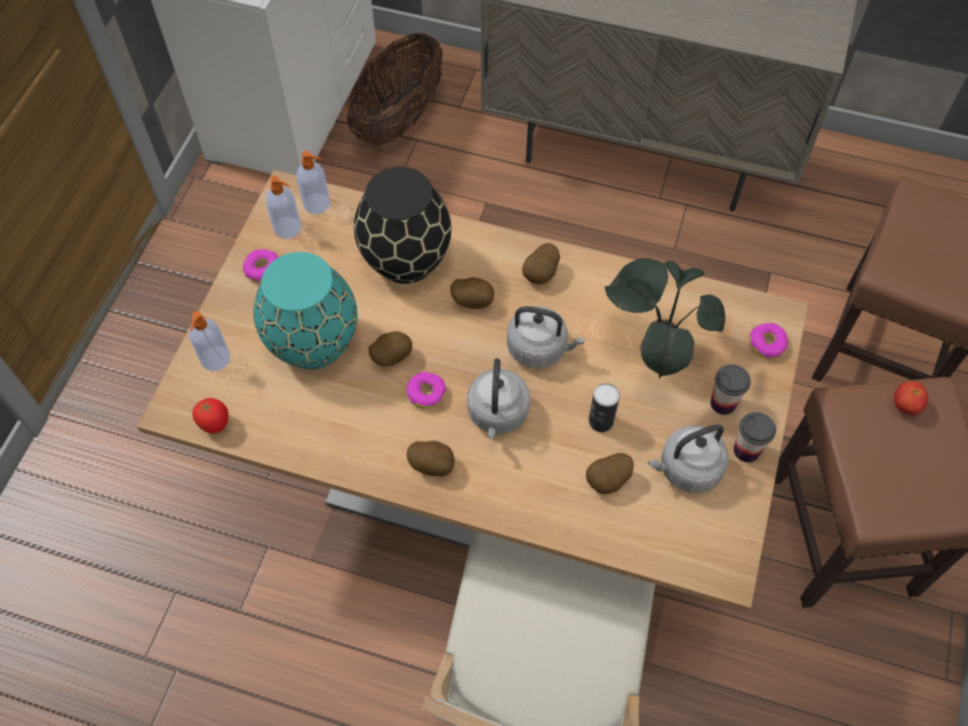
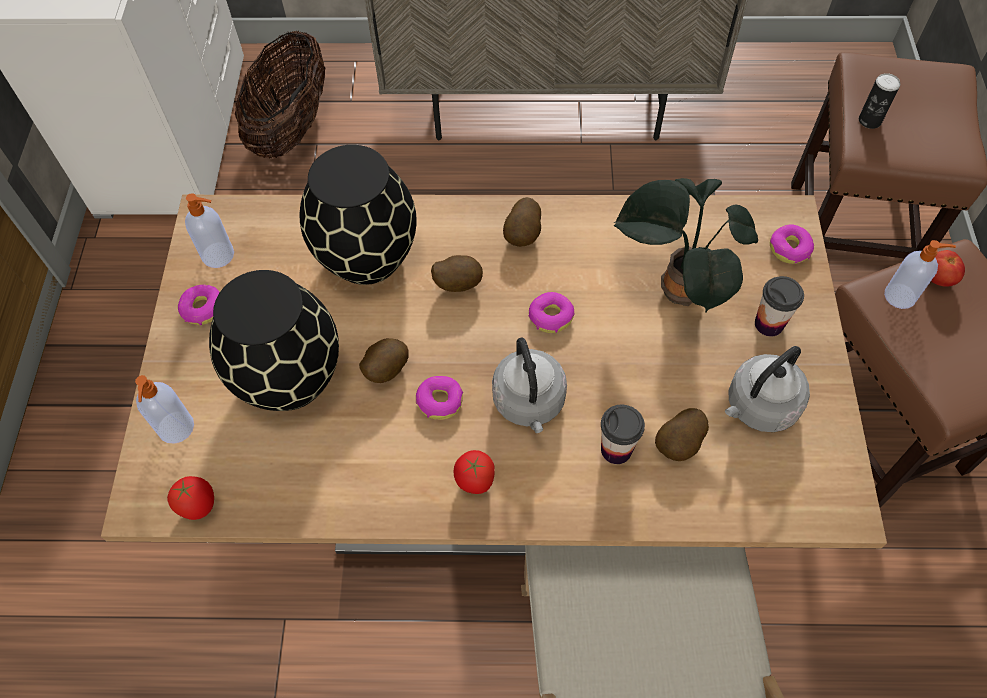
camera: 15 degrees left, 0 degrees up
(312, 344) = (288, 379): turquoise vase -> black vase
(317, 204) = (245, 220): soap dispenser -> soap dispenser (901, 296)
(432, 465) = (474, 482): potato -> tomato
(540, 348) = (550, 316): grey kettle -> donut
(601, 421) = (646, 379): can -> can (869, 120)
(746, 450) = (813, 368): cup -> cup (616, 449)

